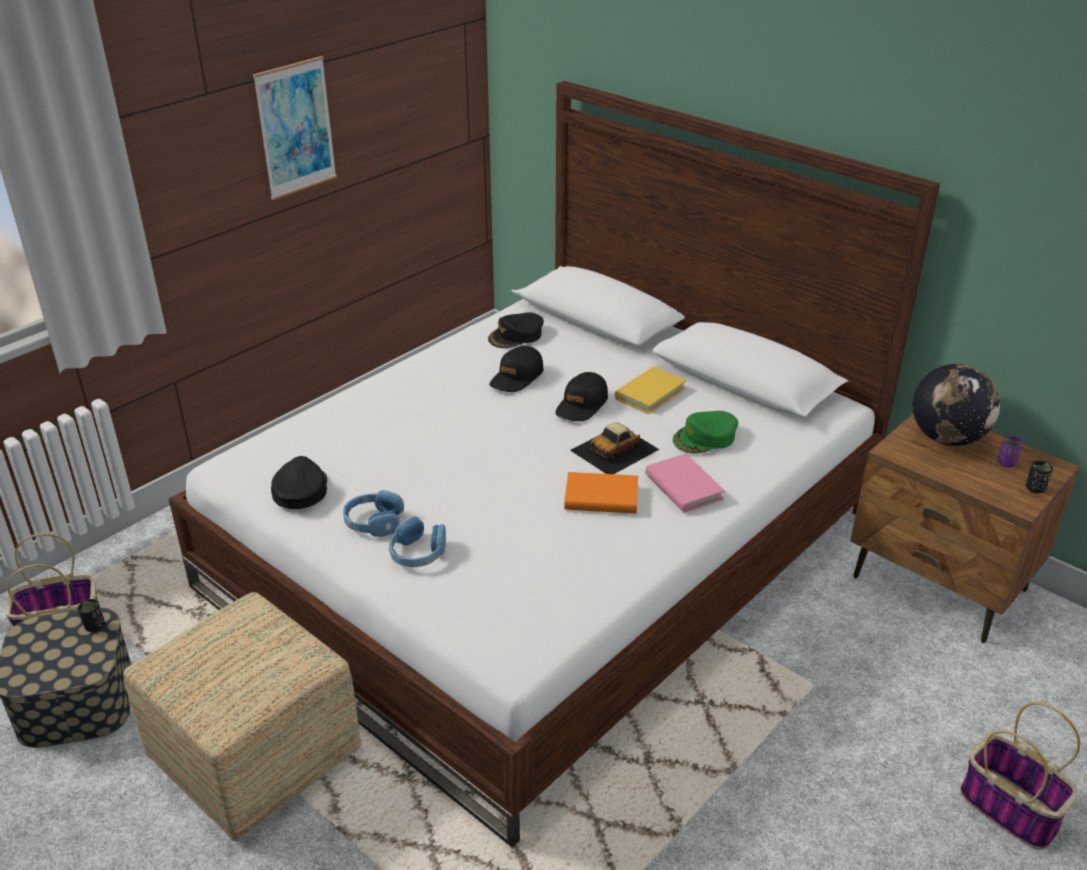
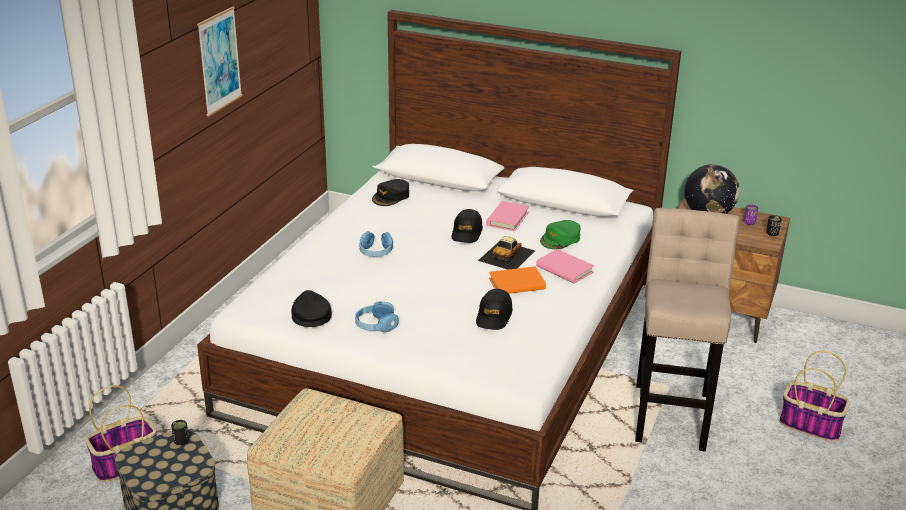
camera: 20 degrees left, 5 degrees down
(418, 553) = (419, 337): blue headphones -> blue headphones (376, 252)
(517, 377) = (410, 222): black cap -> black cap (494, 316)
(650, 393) = (507, 219): yellow book -> pink book
(796, 731) = (671, 413): none -> beige stool

